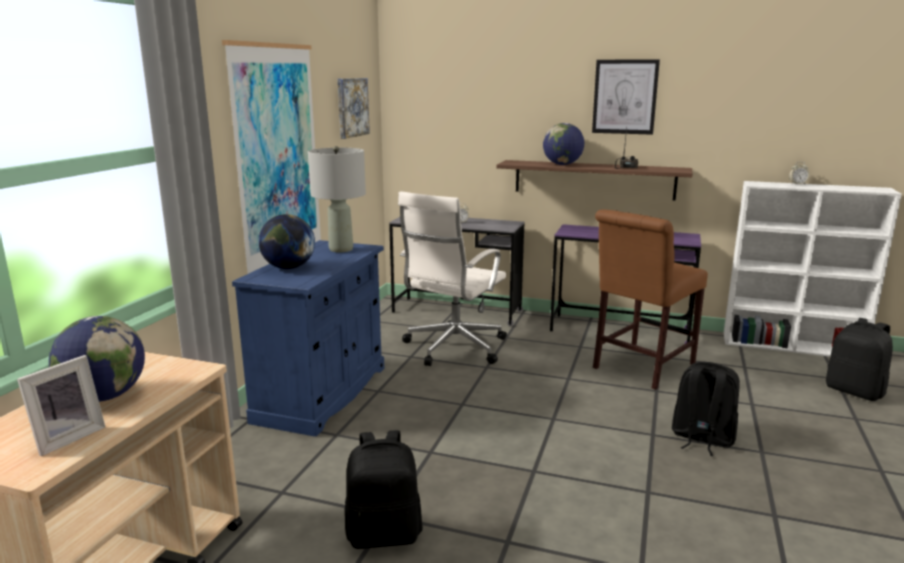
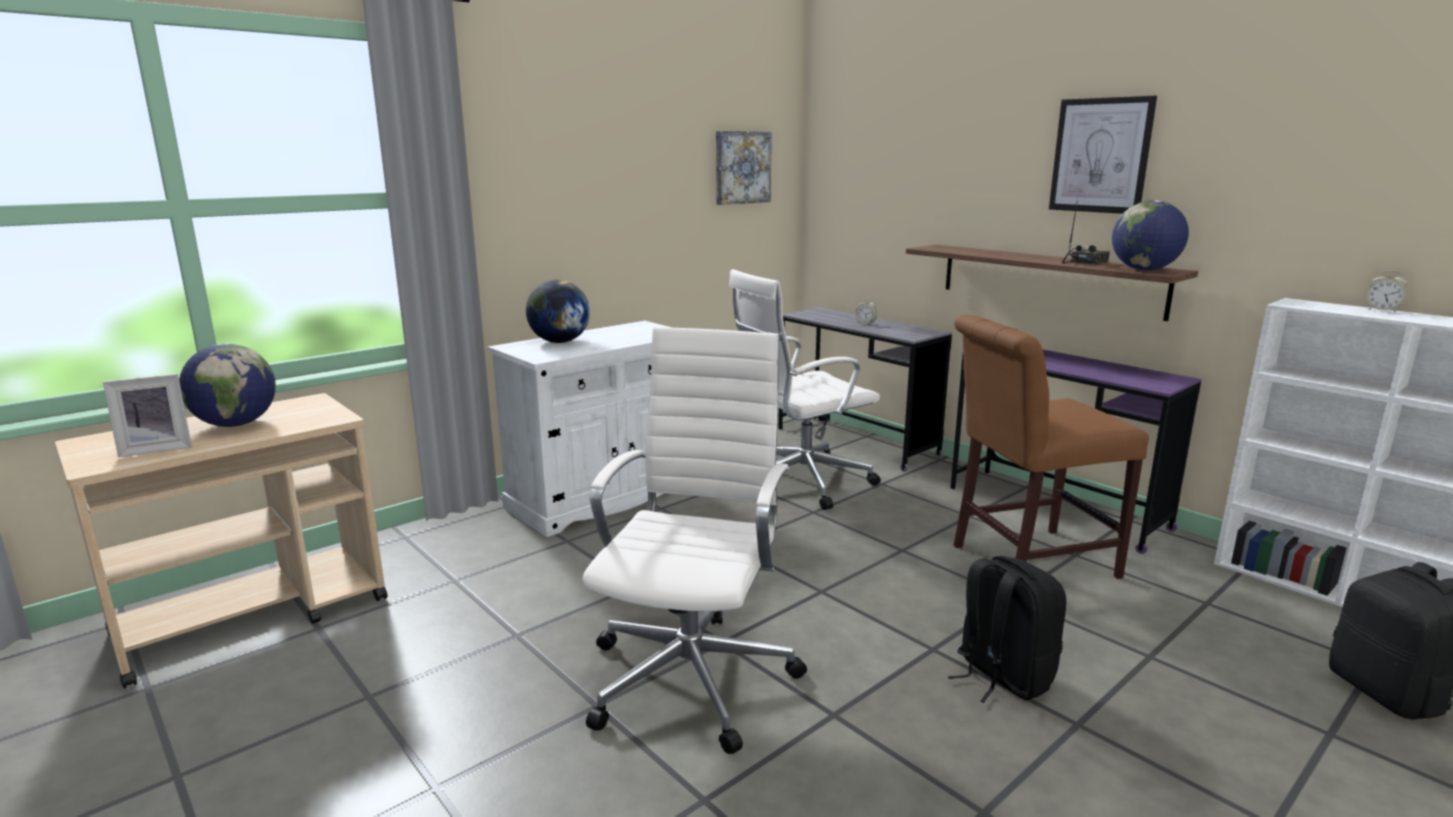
camera: 30 degrees right, 0 degrees up
(277, 157) = (598, 218): picture -> none
(322, 393) = (603, 497): blue cabinet -> white cabinet
(340, 249) = (645, 331): grey table lamp -> none
(384, 534) = (492, 651): black backpack -> none
(542, 498) = (693, 674): none -> white office chair
(562, 164) = (996, 254): globe -> globe (1144, 270)

